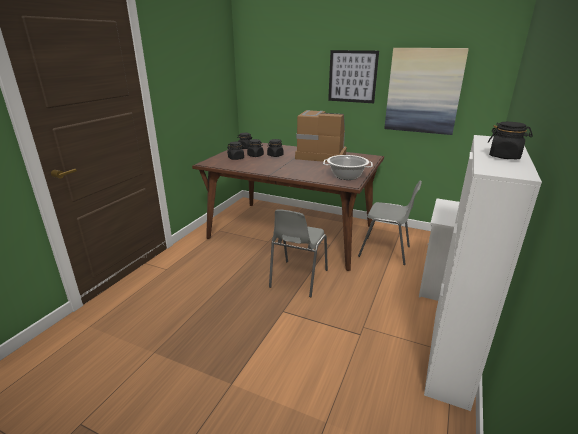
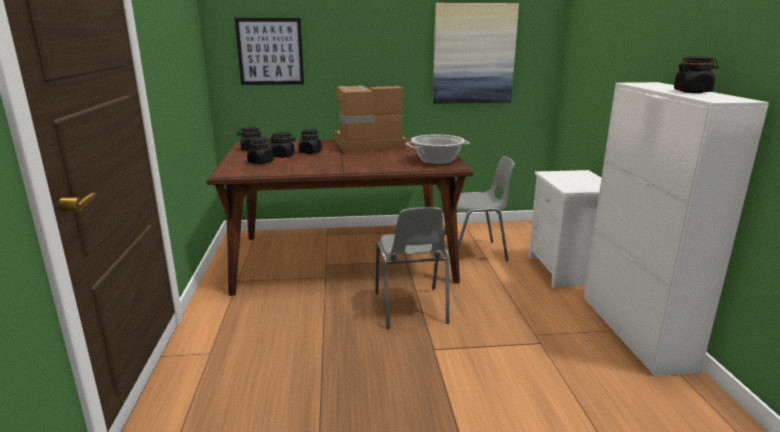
camera: 30 degrees left, 5 degrees down
(352, 76) = (386, 40): picture -> picture (270, 51)

